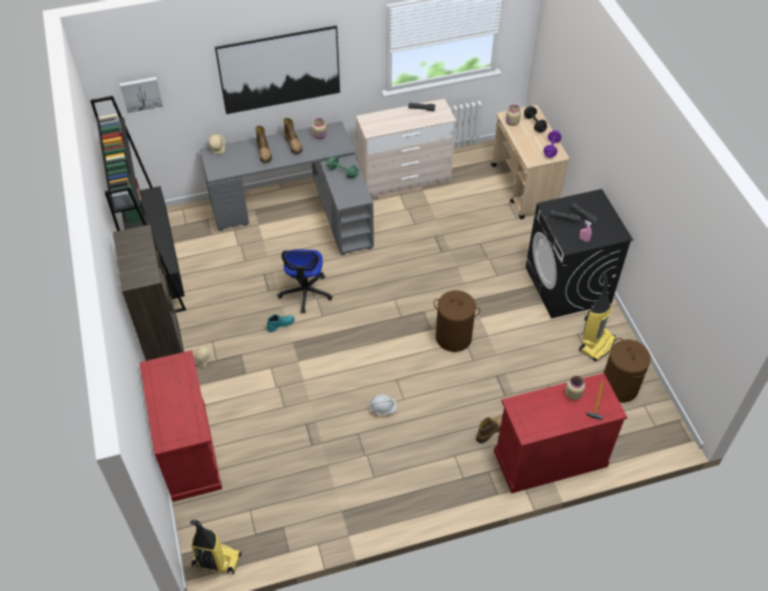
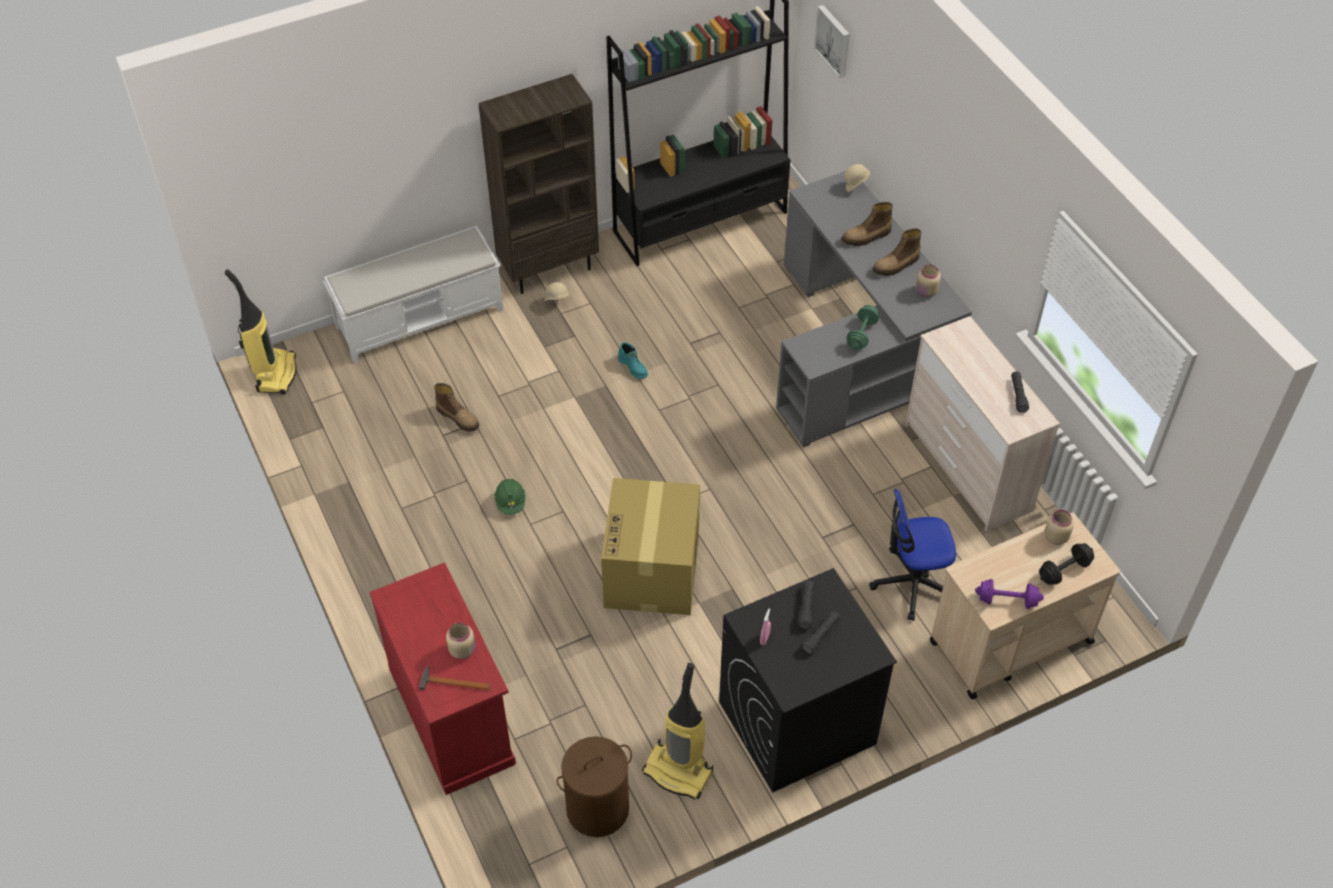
camera: 80 degrees right, 0 degrees up
(189, 450) = (421, 317): red cabinet -> white bench
(279, 70) = (942, 163): picture -> none
(305, 292) = (696, 384): office chair -> office chair (912, 583)
(383, 408) = (511, 502): white hard hat -> green hard hat
(453, 337) = (652, 572): brown laundry basket -> cardboard box
(491, 430) = (492, 636): boot -> boot (458, 417)

